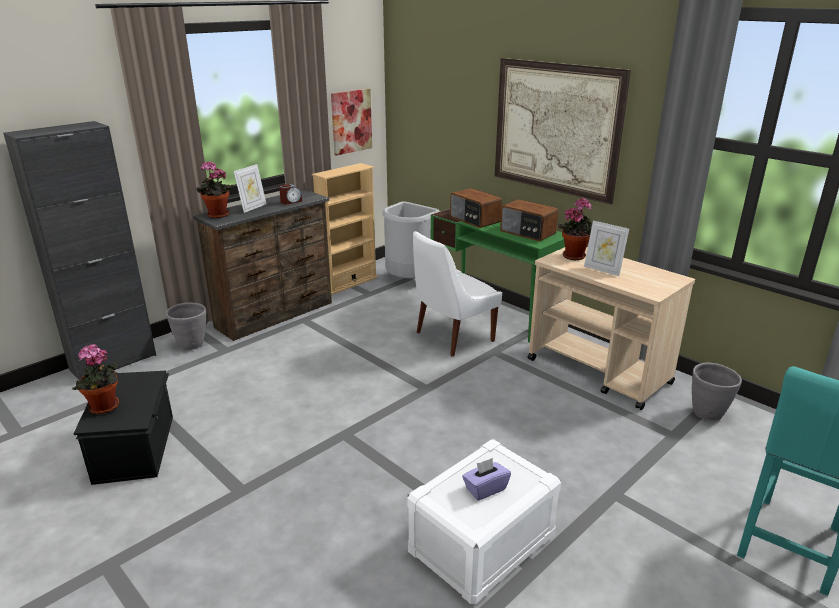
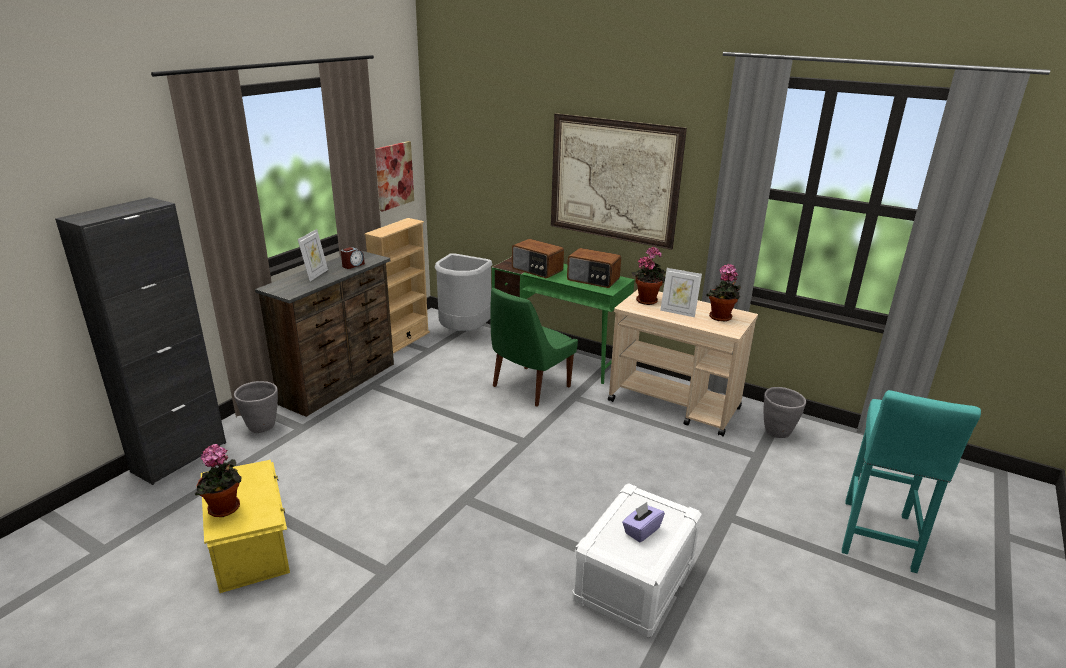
camera: 15 degrees left, 0 degrees up
(136, 448) = (252, 546): black storage box -> yellow storage box
(217, 216) = (282, 287): potted plant -> potted plant (720, 318)
(452, 337) = (529, 387): white chair -> green chair

